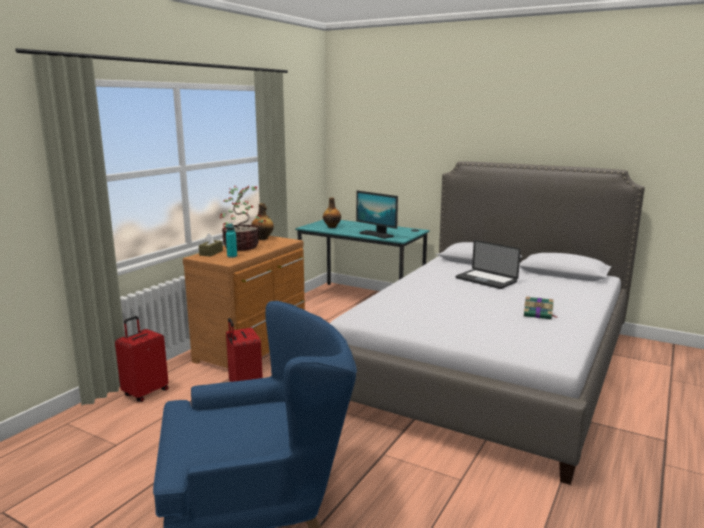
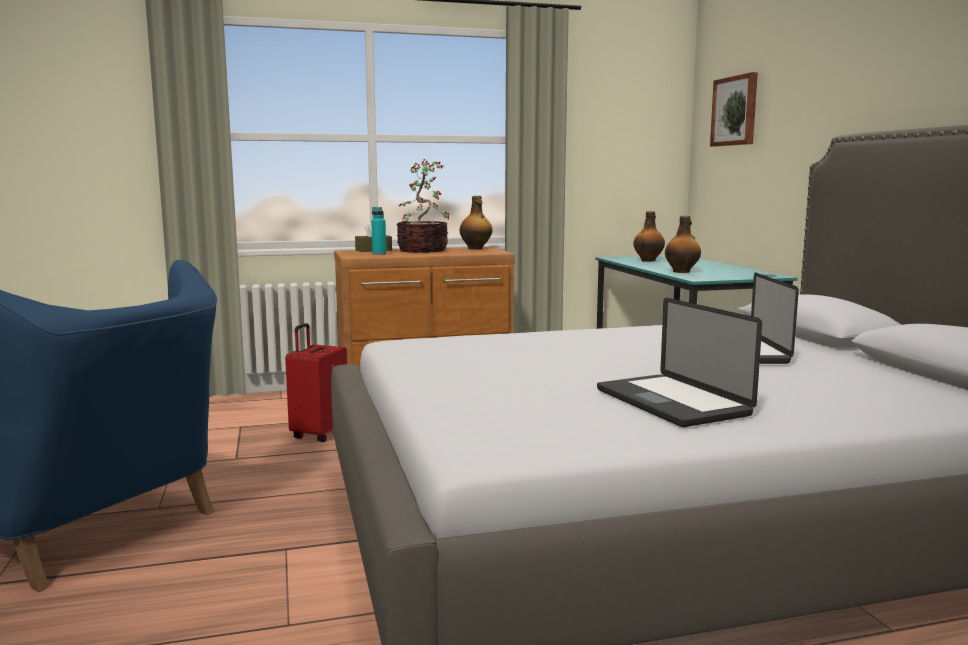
camera: 45 degrees right, 5 degrees down
(145, 393) = (246, 406): red suitcase -> none
(368, 136) = (735, 111): none -> picture
(376, 234) = (682, 272): monitor -> bottle
(538, 314) = (671, 402): book -> laptop

